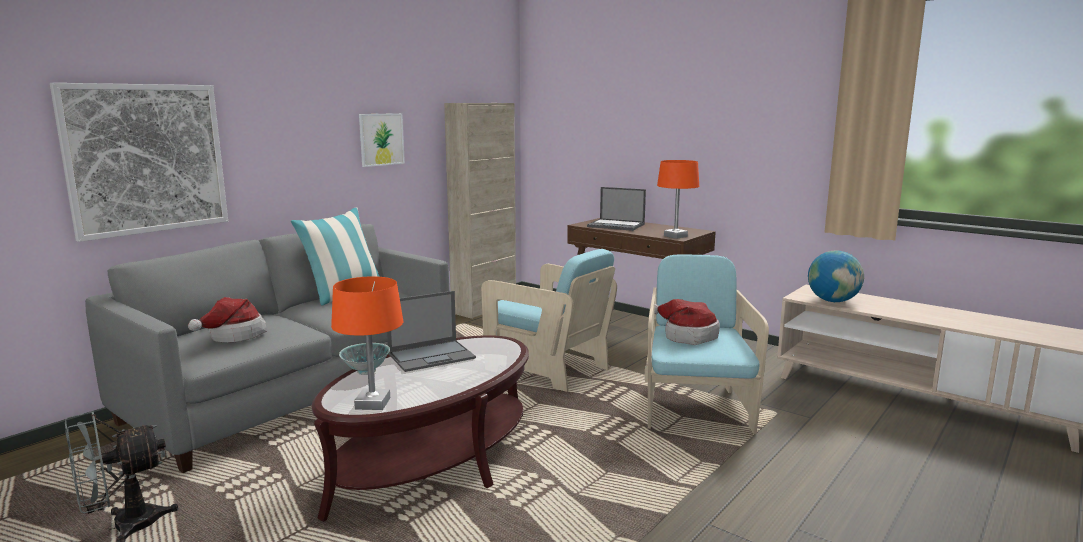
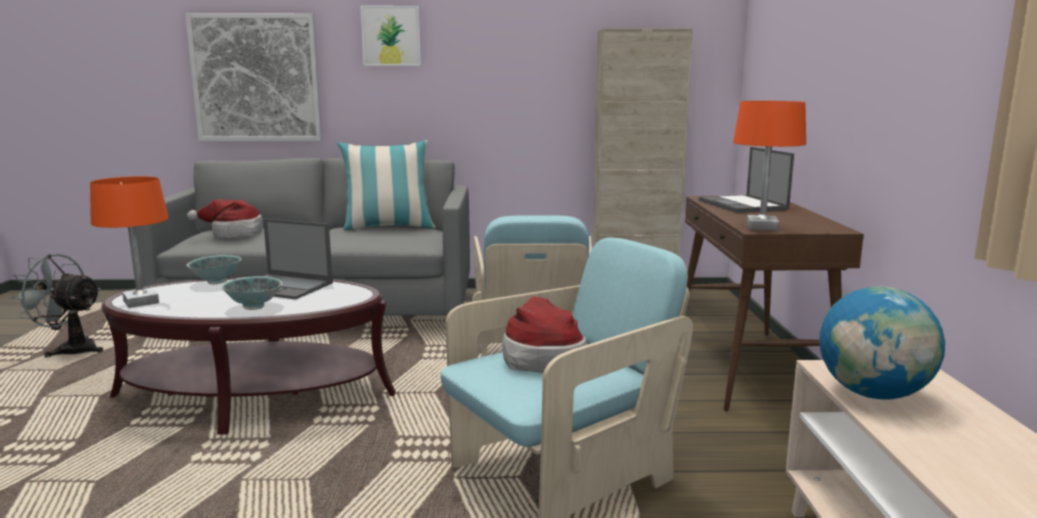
camera: 50 degrees right, 0 degrees up
(381, 139) = (504, 72): picture -> picture (391, 36)
(469, 372) = (253, 307): none -> bowl

